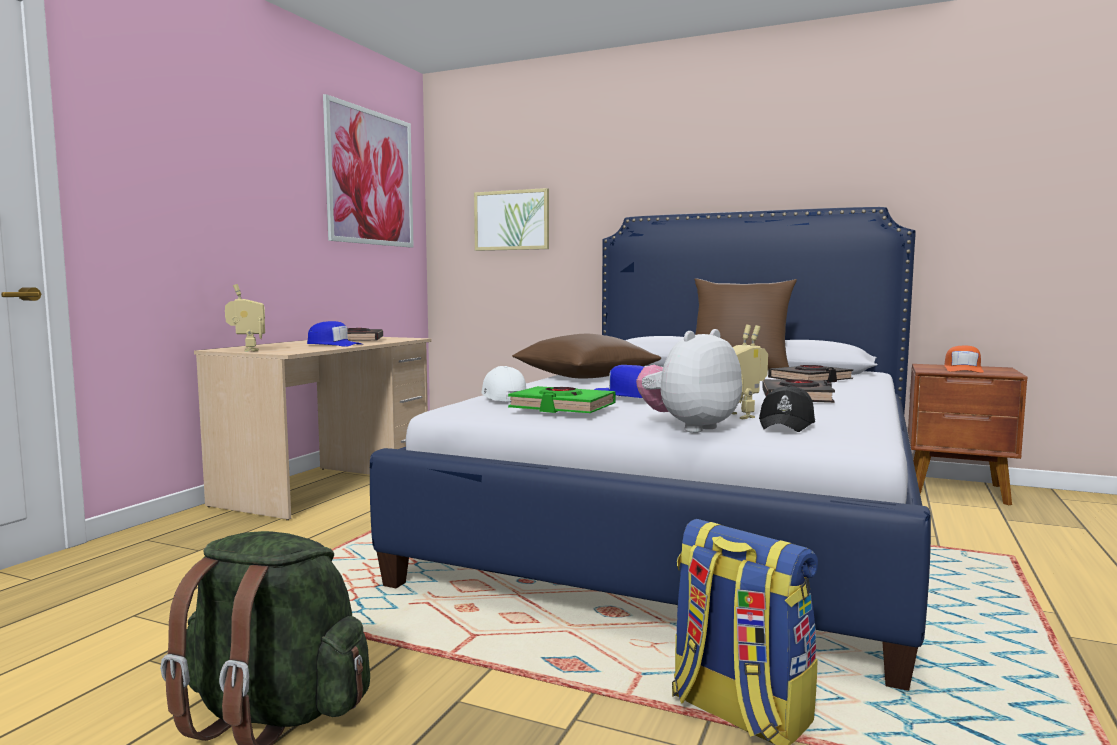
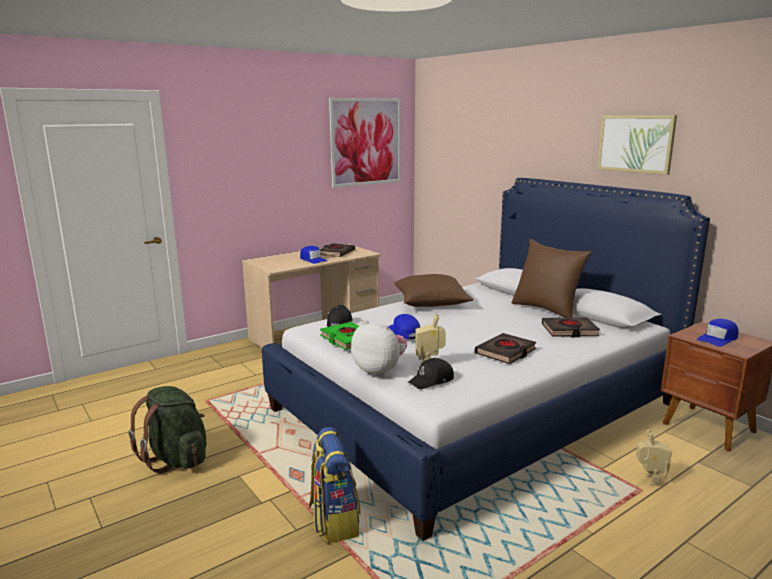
camera: 30 degrees right, 10 degrees up
(247, 350) = (261, 264): toy robot -> toy robot (649, 480)
(503, 397) = (339, 322): white cap -> black cap
(512, 220) = (458, 167): picture -> picture (636, 143)
(689, 427) = (380, 371): plush toy -> plush toy turned 45 degrees clockwise
(963, 369) = (718, 338): orange cap -> blue cap

